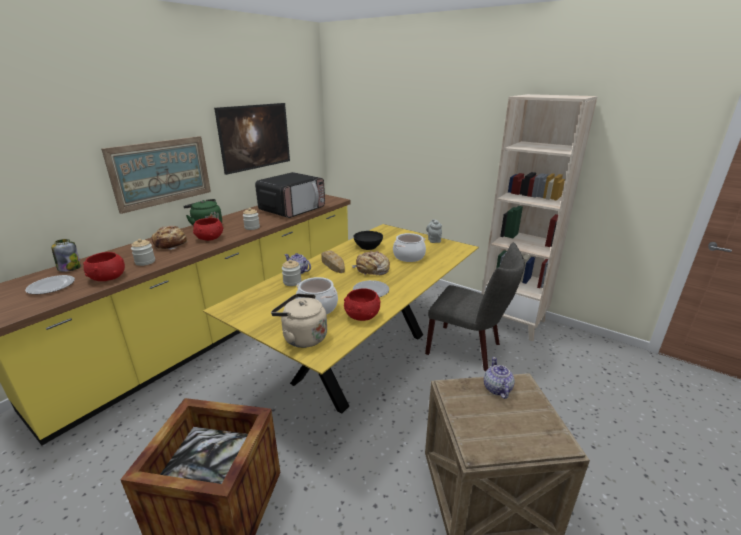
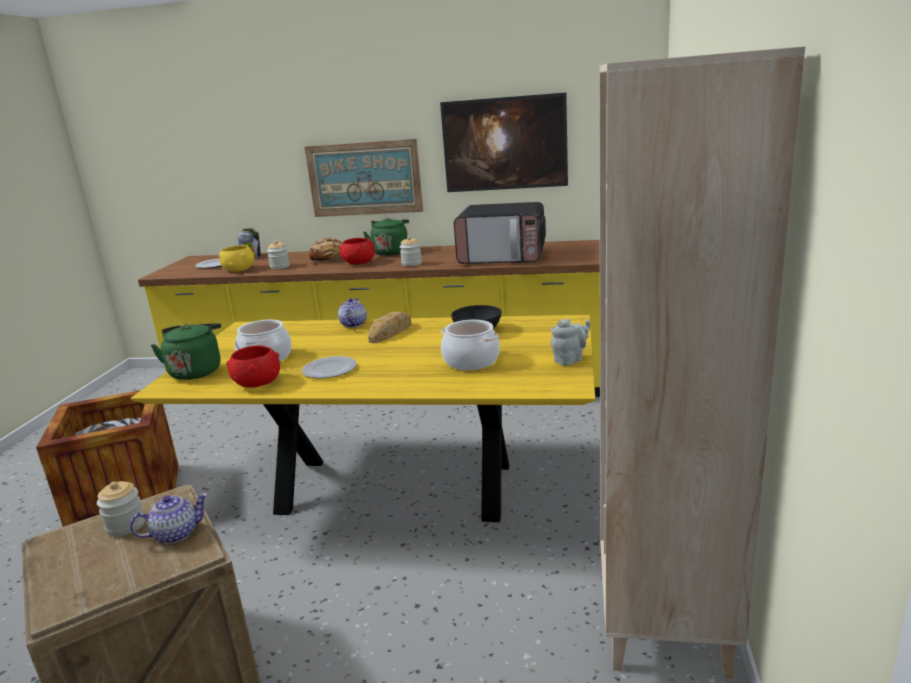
camera: 65 degrees right, 5 degrees down
(108, 277) = (239, 270): red bowl -> yellow bowl
(292, 282) = (322, 330): jar -> jar (126, 525)
(302, 337) = (196, 371): beige kettle -> green kettle
(372, 270) = (396, 354): bread -> none
(468, 349) = (500, 583): grey chair -> none

